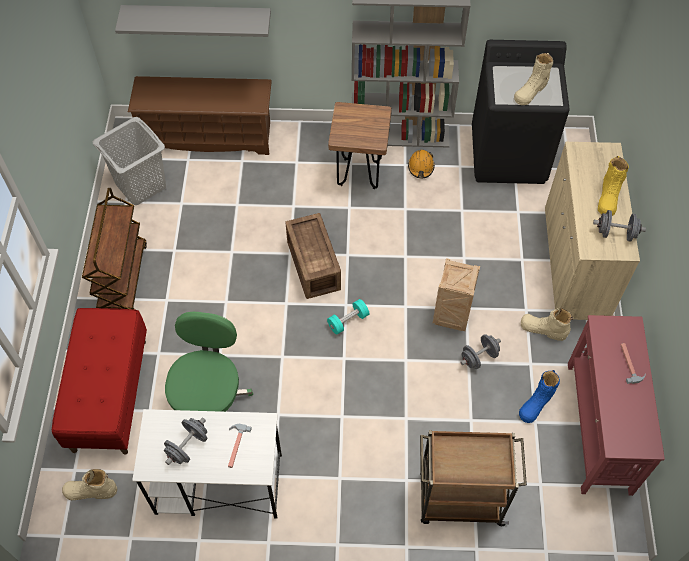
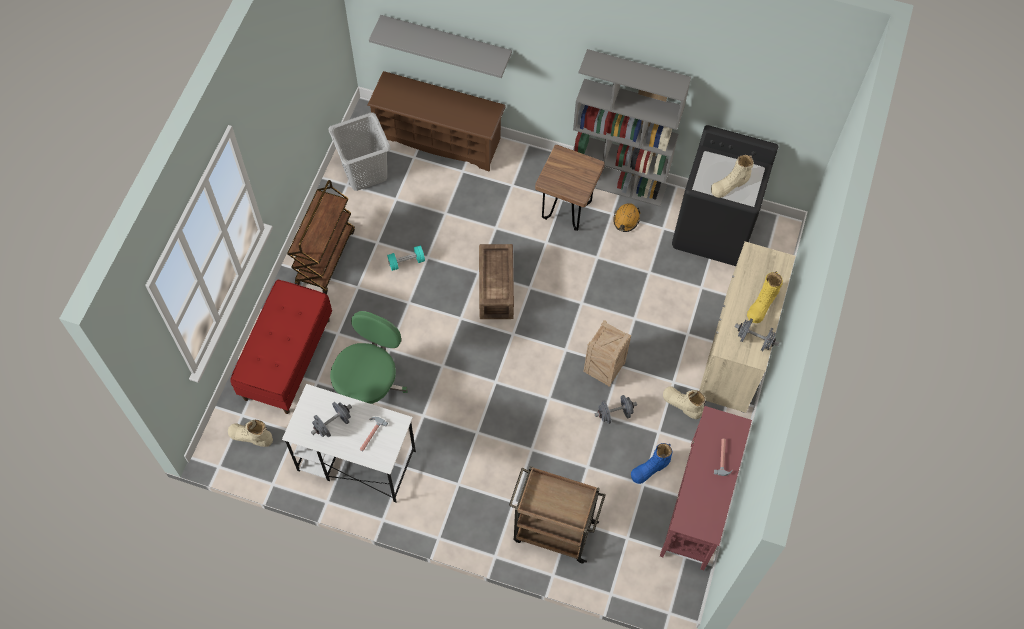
camera: 15 degrees right, 5 degrees up
(348, 321) = (510, 349): turquoise dumbbell -> turquoise dumbbell (406, 262)

